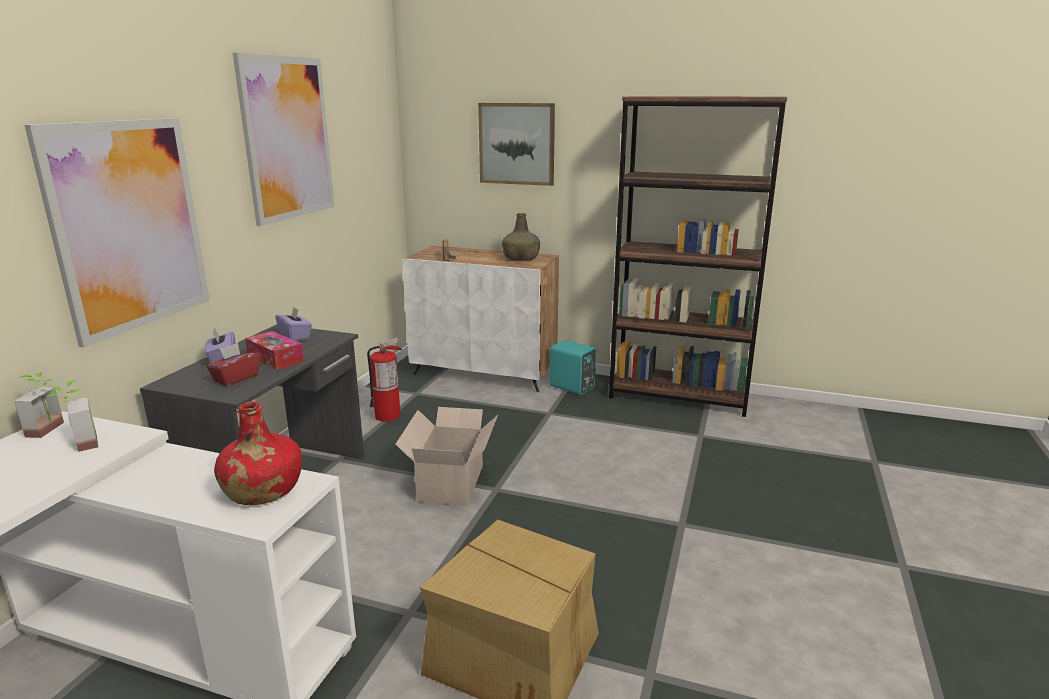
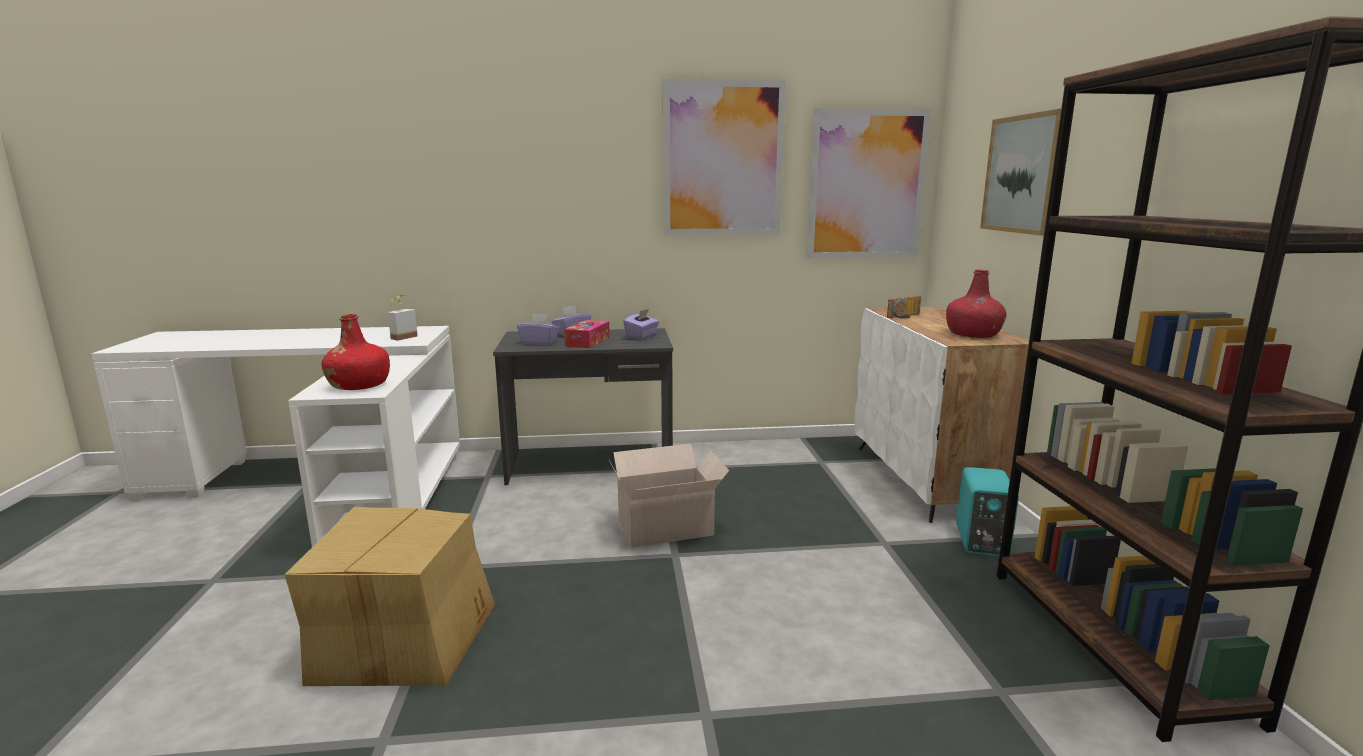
camera: 65 degrees right, 5 degrees down
(51, 430) = (420, 329): potted plant -> none
(129, 226) = (526, 212): picture -> picture (866, 185)
(236, 378) = (539, 342): red tissue box -> purple tissue box
(388, 415) = (758, 464): fire extinguisher -> none
(521, 258) = (973, 334): green bottle -> red bottle

